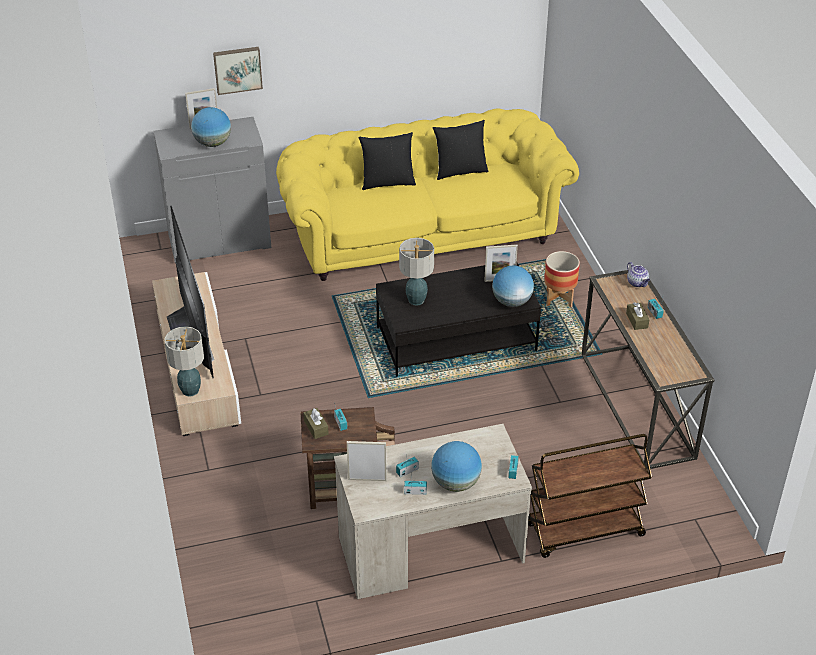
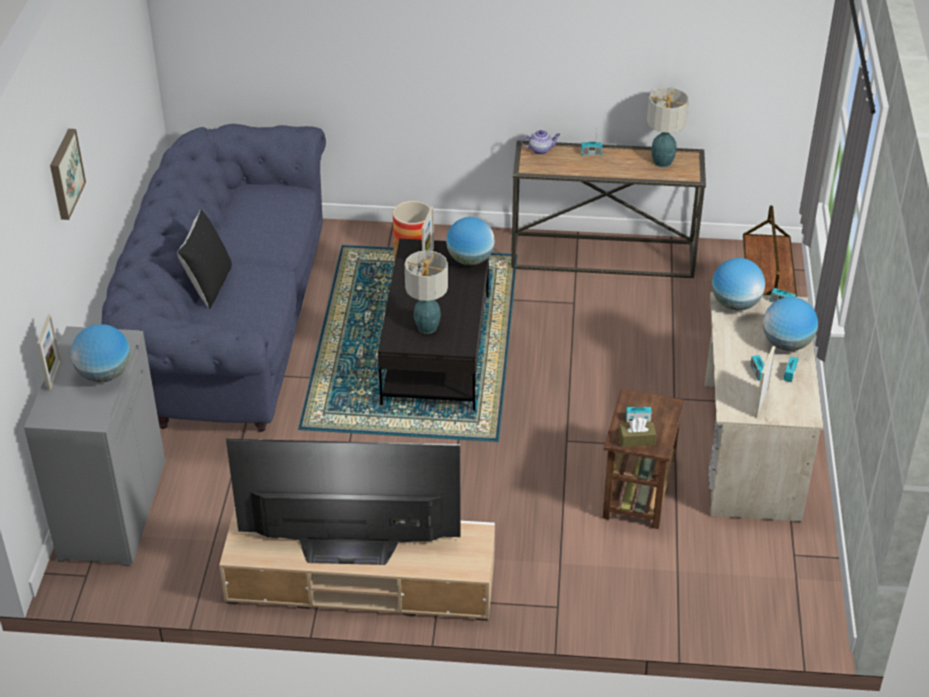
camera: 70 degrees left, 0 degrees up
(190, 390) = (468, 565): table lamp -> table lamp (662, 162)
(237, 69) = (40, 275): picture -> picture (64, 173)
(421, 232) = (226, 326): yellow sofa -> blue sofa
(460, 171) = (228, 225): black pillow -> none
(494, 441) = (735, 304): none -> globe
(637, 320) = (597, 167): brown tissue box -> none

